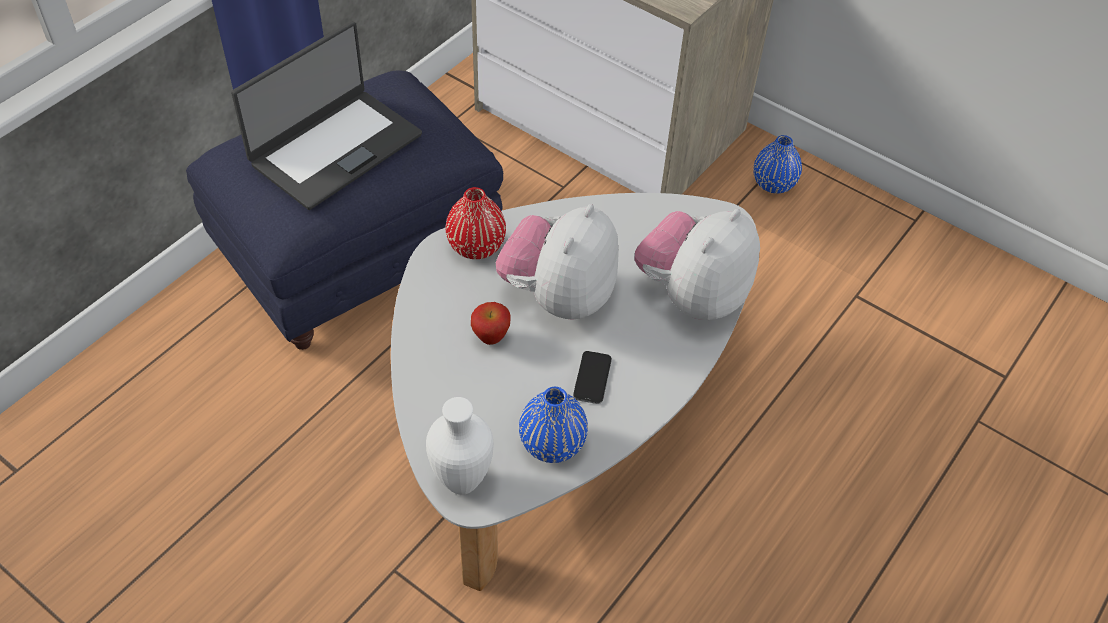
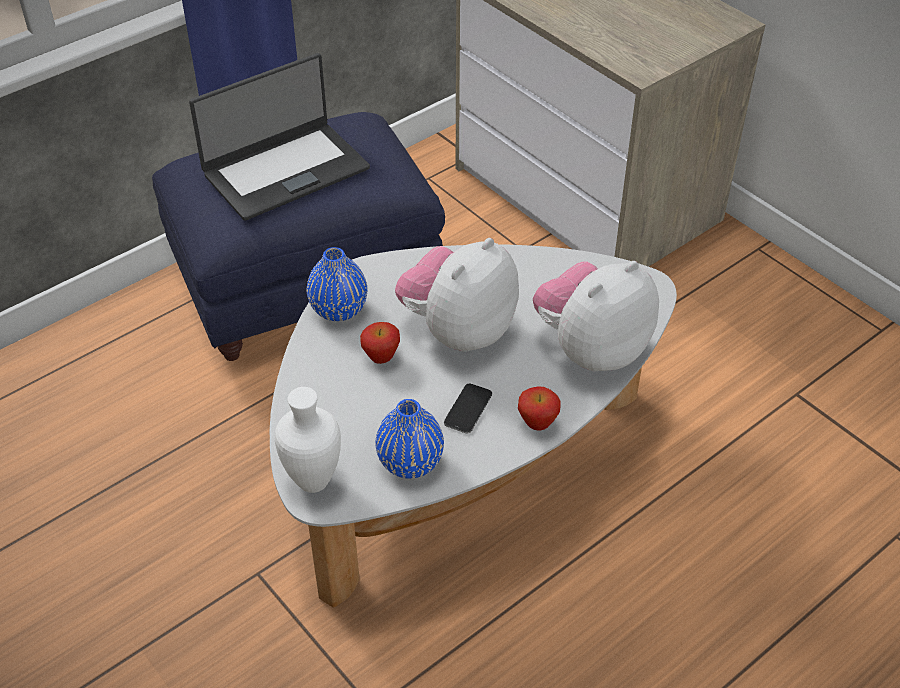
camera: 15 degrees right, 5 degrees down
(476, 246) = (393, 275): red vase -> none
(663, 383) = (537, 424): none -> apple
(773, 184) = (738, 275): blue vase -> blue vase (339, 309)

